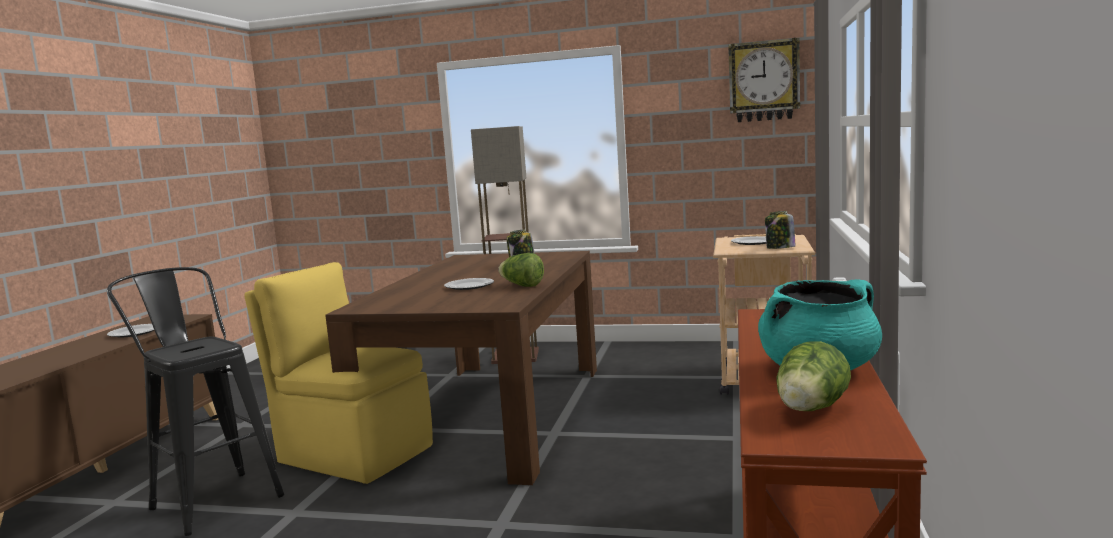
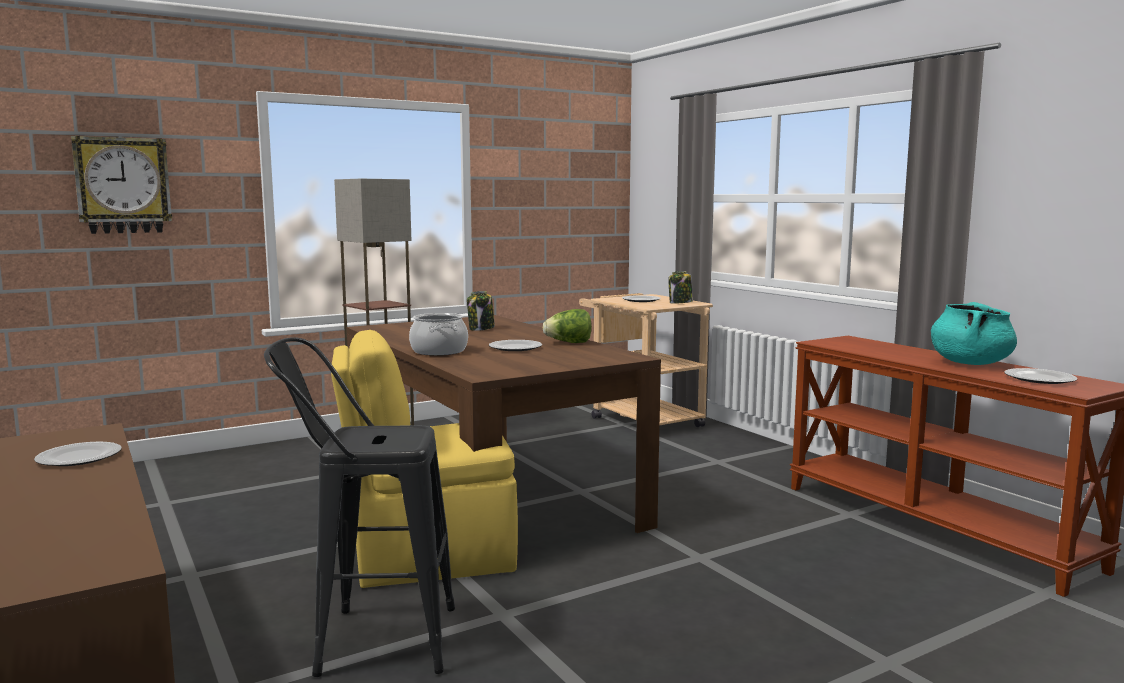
camera: 45 degrees left, 0 degrees up
(414, 283) = (438, 351): none -> cooking pot
(764, 81) = (588, 157): wall clock -> wall clock (123, 185)
(810, 410) = (1039, 379): lettuce -> plate

